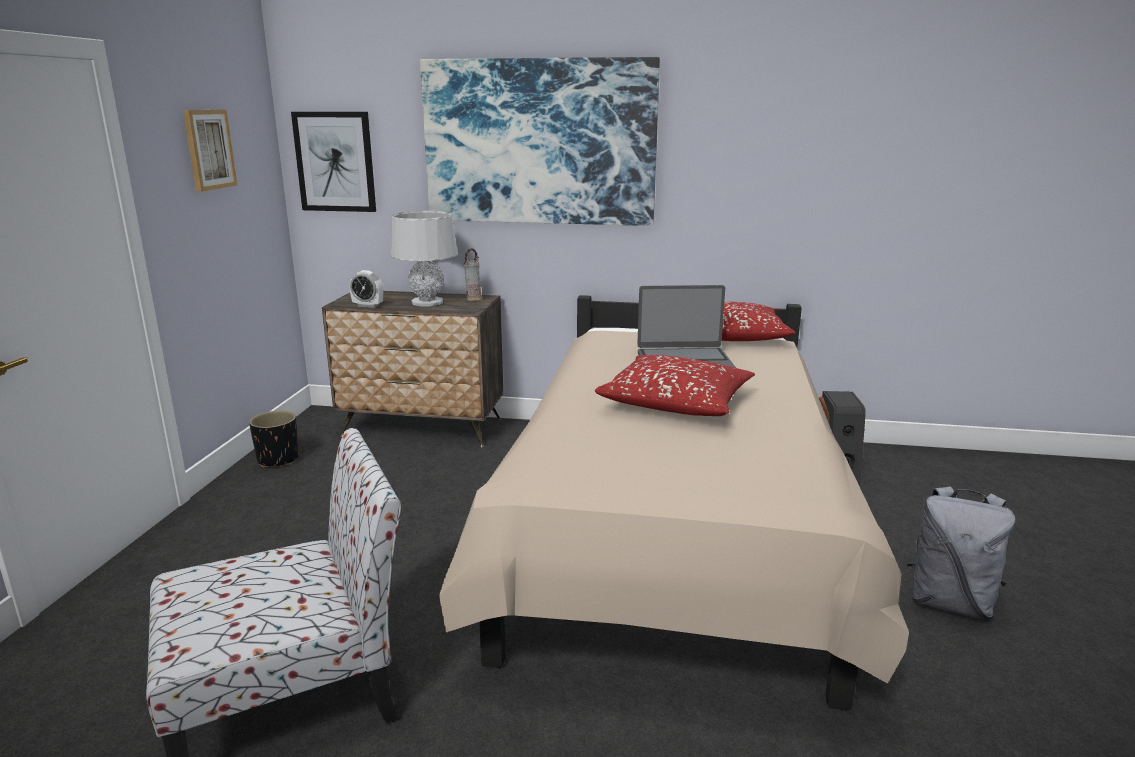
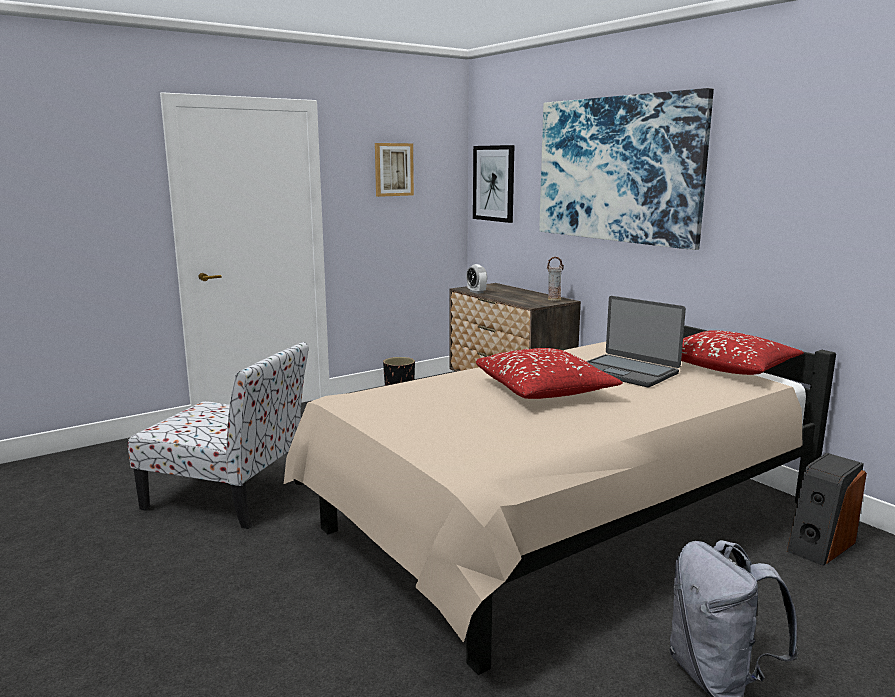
camera: 45 degrees right, 5 degrees down
(427, 302) = (517, 296): grey table lamp -> none

